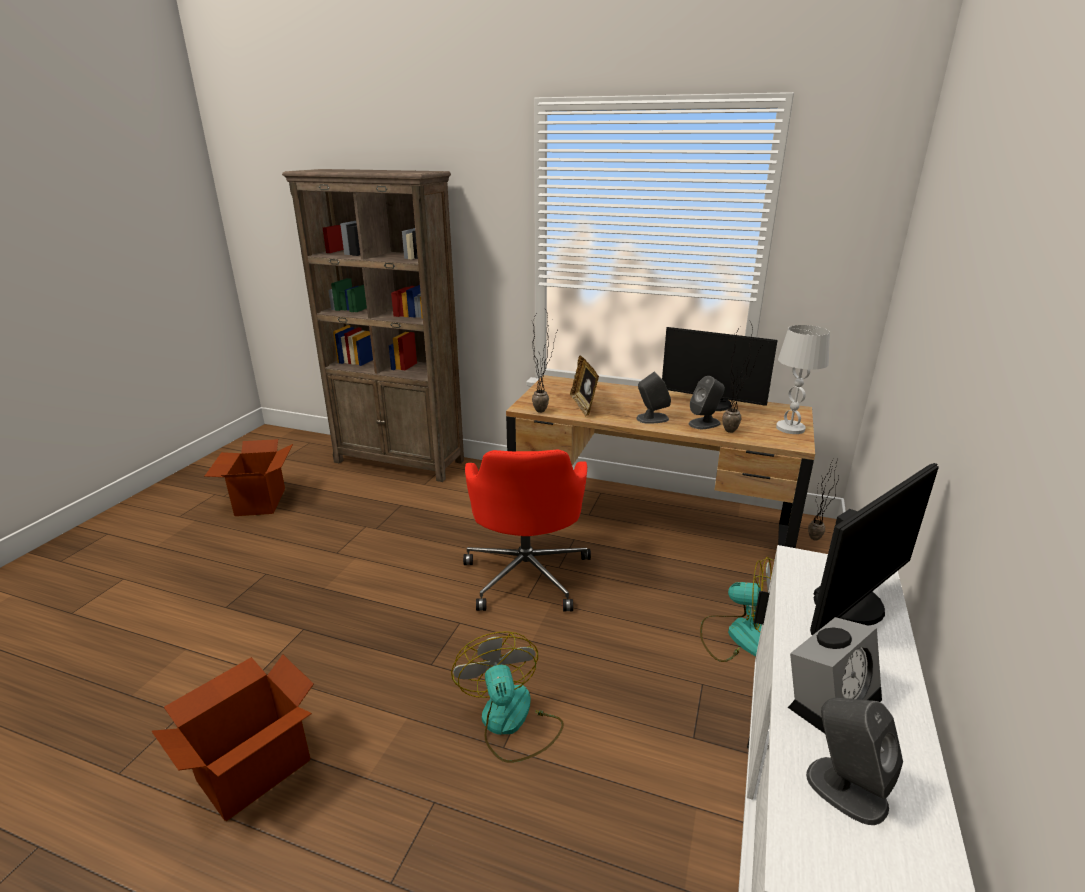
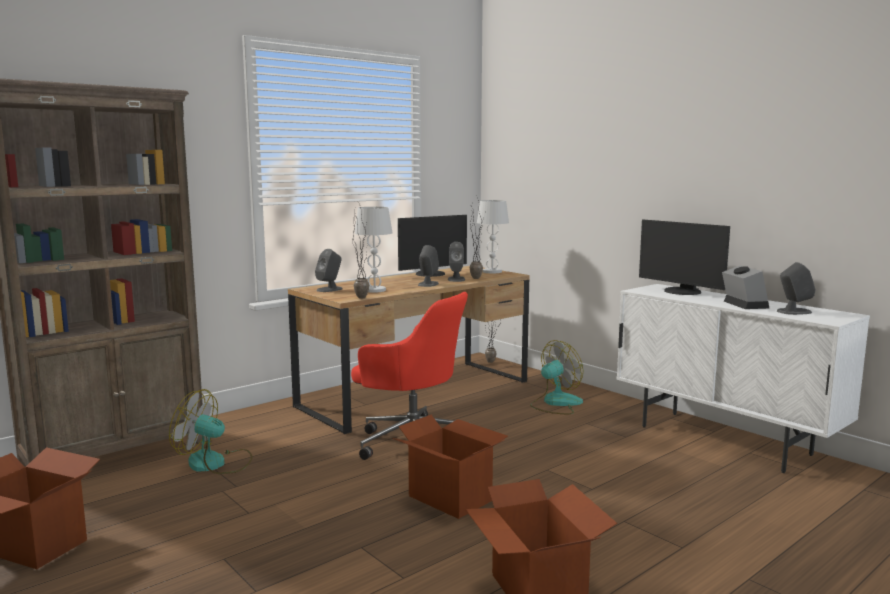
camera: 60 degrees left, 15 degrees down
(417, 645) = (450, 498): none -> cardboard box
(511, 722) = (571, 481): fan -> fan (215, 463)
(560, 389) = (329, 289): none -> grey speaker
(583, 406) = (375, 290): picture frame -> white table lamp
(852, 605) = (681, 292): monitor -> monitor turned 150 degrees clockwise

